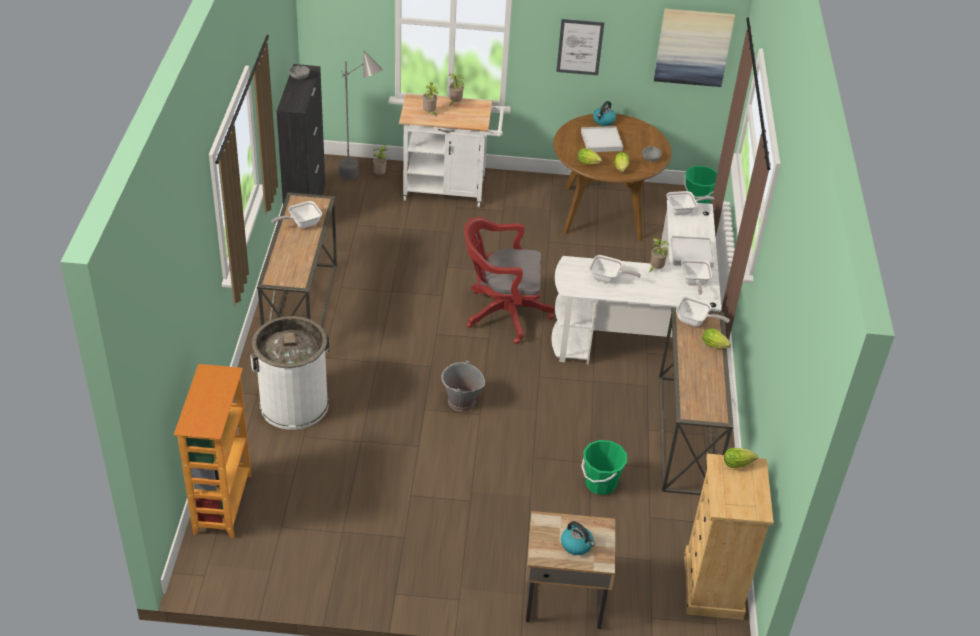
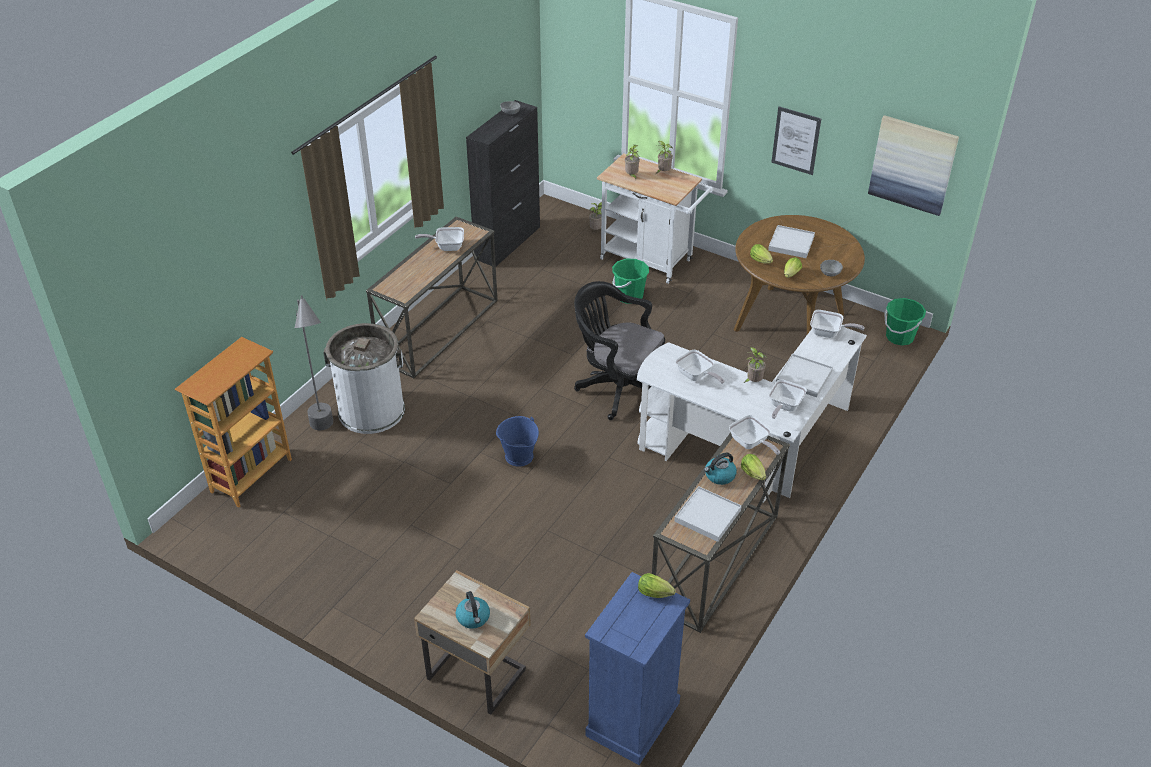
camera: 30 degrees right, 0 degrees up
(360, 180) = (574, 231): grey floor lamp -> grey floor lamp (326, 435)
(461, 401) = (518, 456): grey bucket -> blue bucket
(502, 313) = (617, 387): red office chair -> black office chair
(600, 483) = (594, 577): green bucket -> green bucket (629, 296)
(603, 121) = (809, 225): kettle -> kettle (719, 476)
(706, 391) = (707, 516): none -> white tray
(713, 586) = (633, 719): beige dresser -> blue dresser

